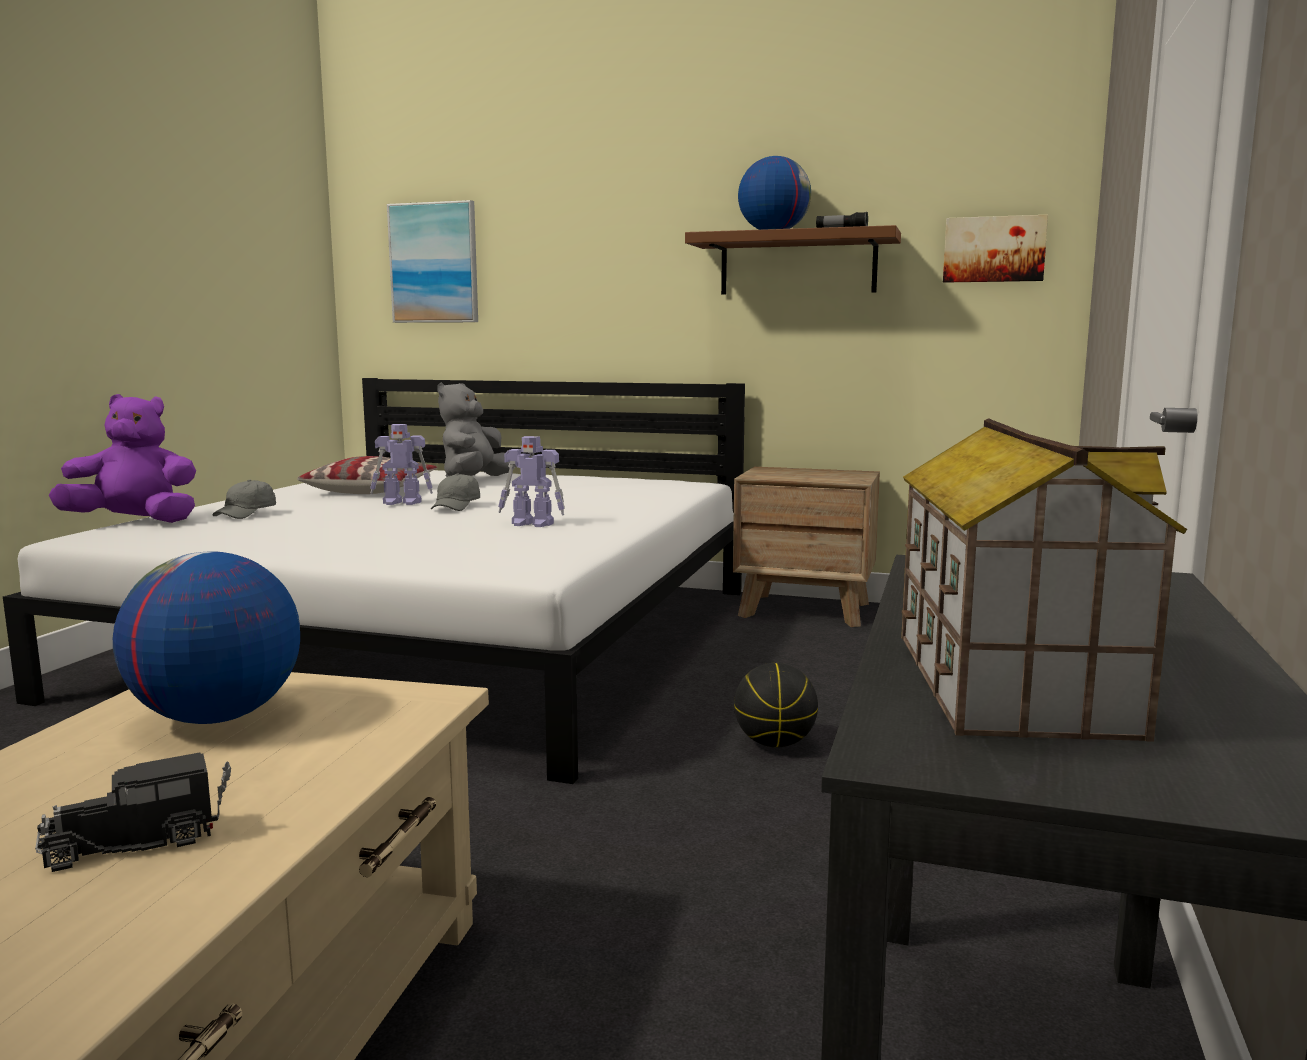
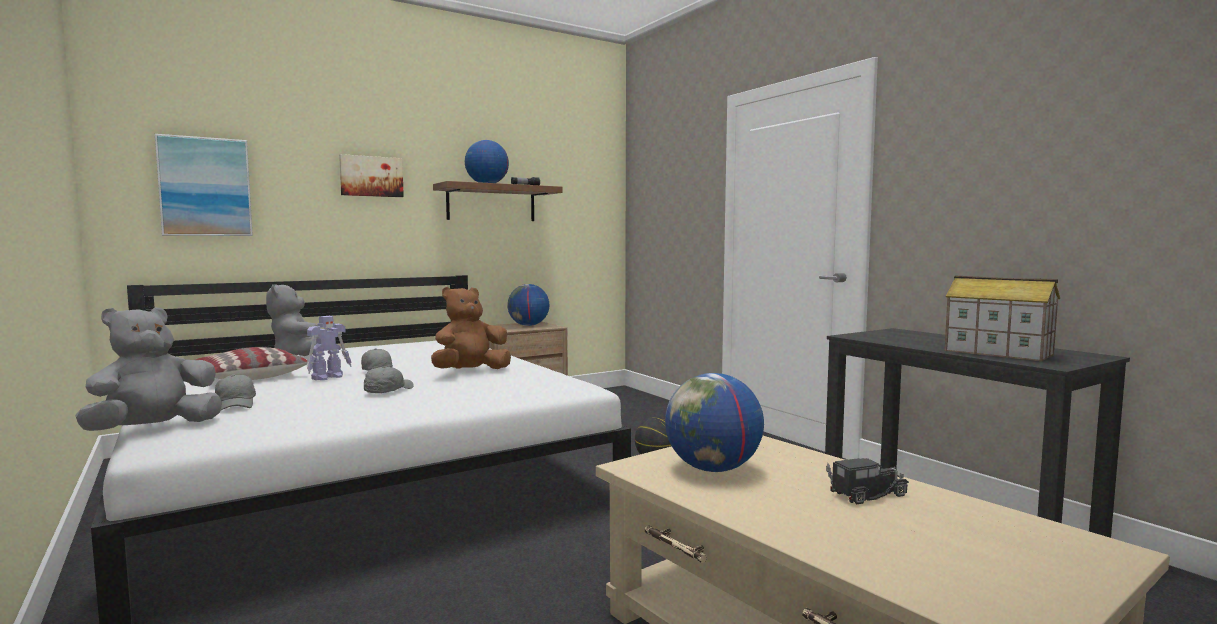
camera: 50 degrees left, 5 degrees down
(135, 522) = (154, 429): purple plush toy -> grey plush toy
(141, 840) = (865, 495): toy truck -> toy truck turned 120 degrees counterclockwise
(379, 528) = (388, 391): none -> grey cap
(533, 524) = (470, 372): toy robot -> brown plush toy
(826, 474) = (528, 325): none -> globe
(994, 249) = (586, 201): picture -> picture (371, 176)

